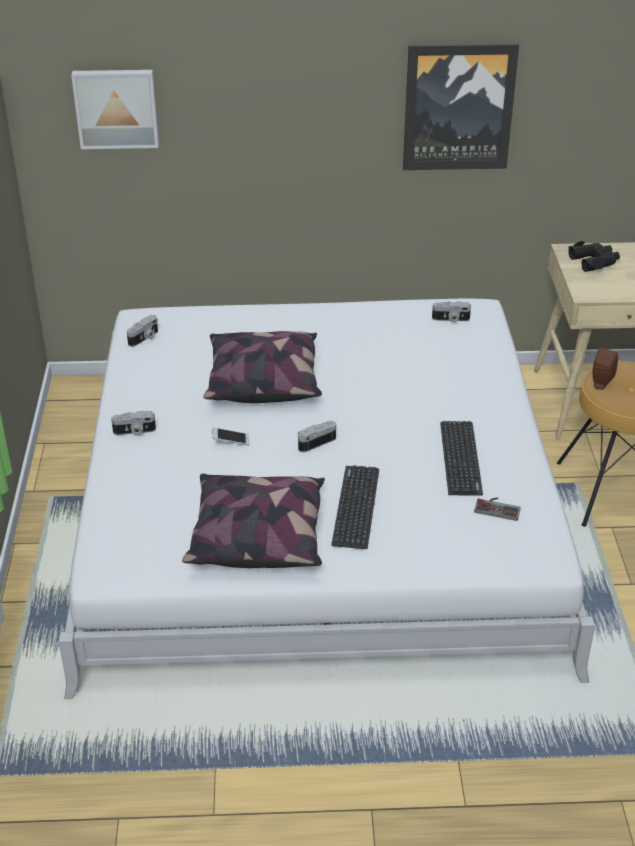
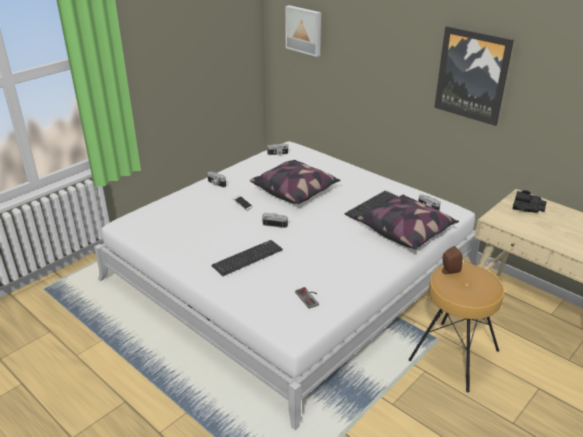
camera: 45 degrees right, 5 degrees down
(257, 536) = (192, 245): pillow -> pillow (406, 231)
(460, 458) = (329, 267): keyboard -> keyboard (372, 206)

